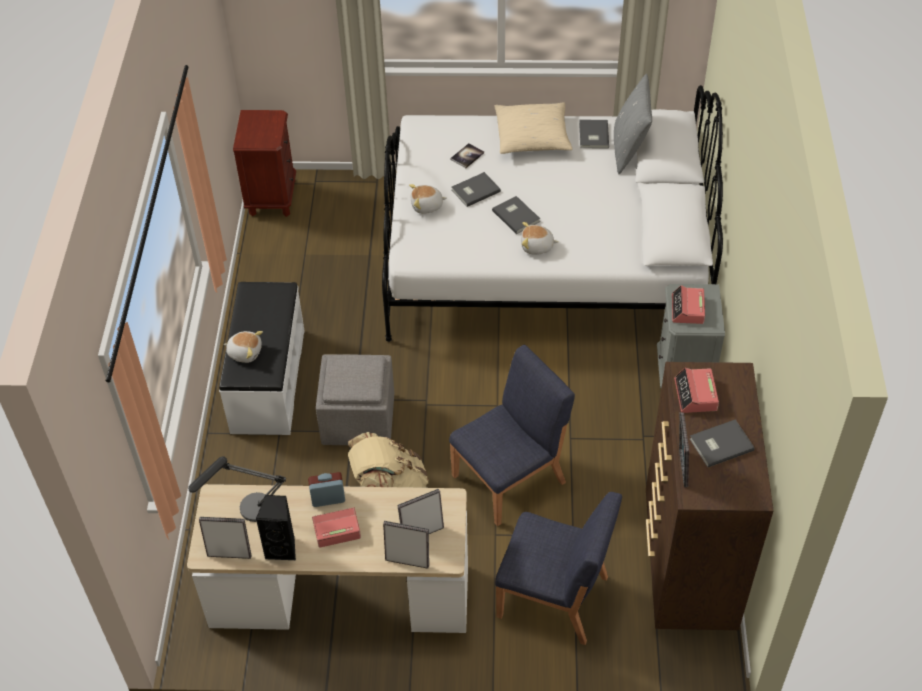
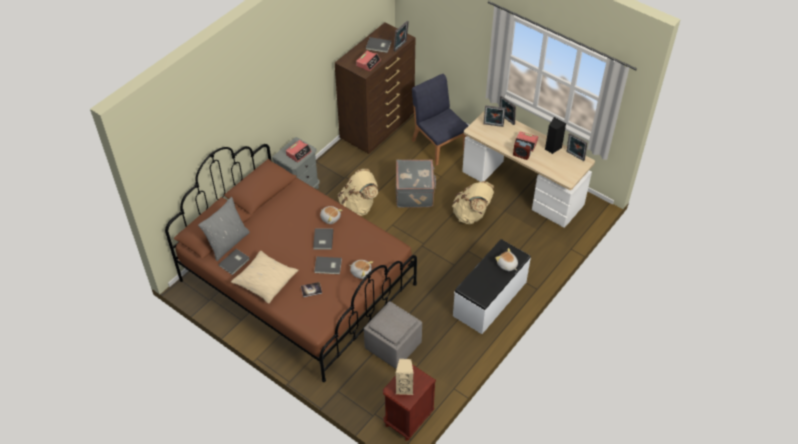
camera: 145 degrees left, 0 degrees up
(247, 514) = (558, 167): table lamp -> none
(262, 124) = (404, 387): none -> beige speaker
(359, 420) = (460, 254): grey ottoman -> grey ottoman (393, 345)
(510, 478) = (415, 193): blue chair -> grey suitcase
(544, 259) = (298, 282): white bed -> brown bed
(573, 404) = (359, 206): none -> beige backpack

